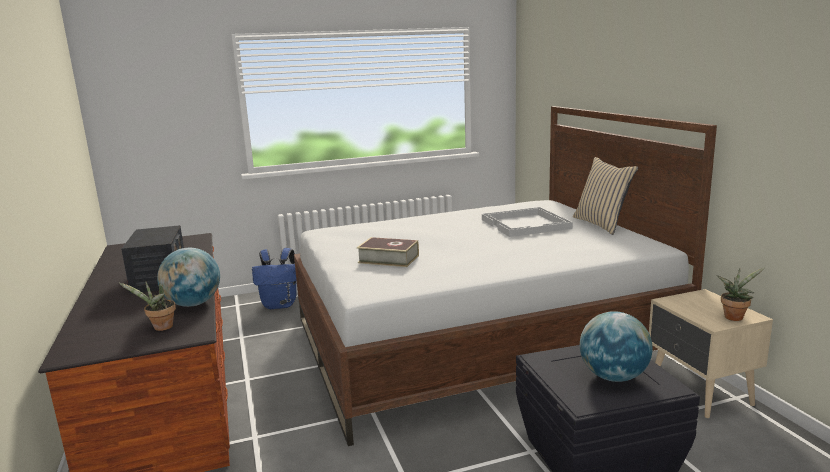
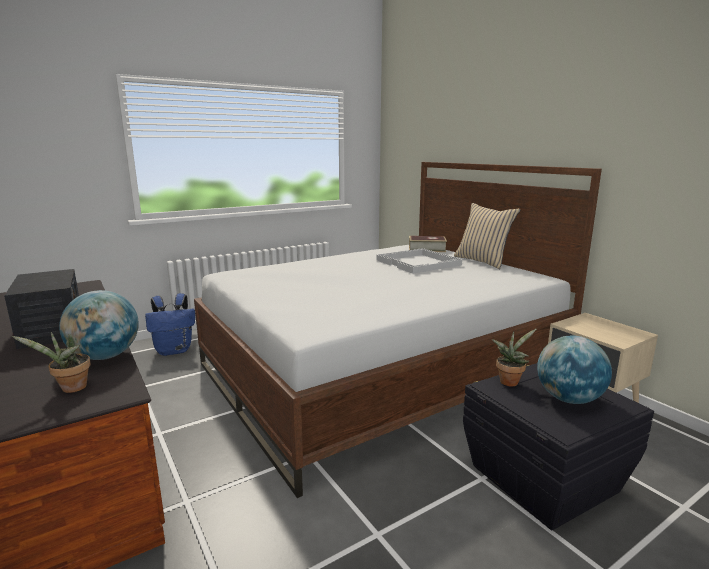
camera: 15 degrees left, 0 degrees up
(388, 259) = (312, 297): book -> book (427, 249)
(734, 316) = (628, 334): potted plant -> potted plant (509, 381)

